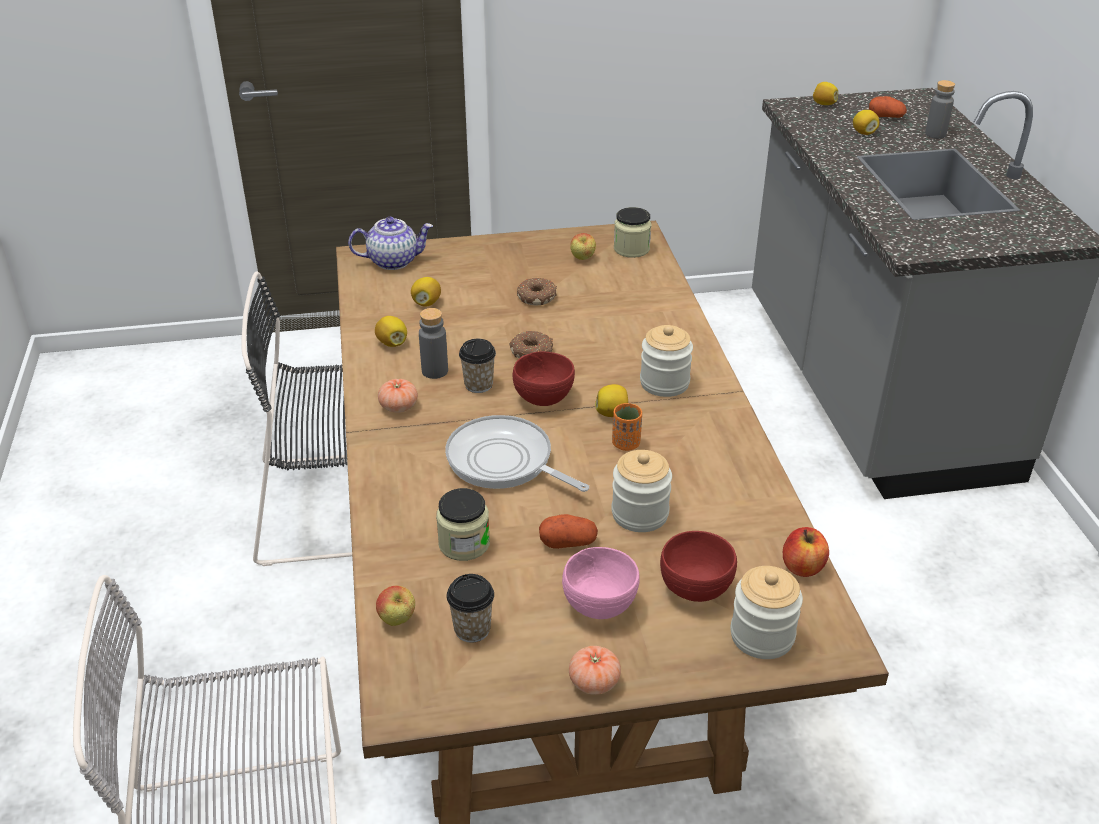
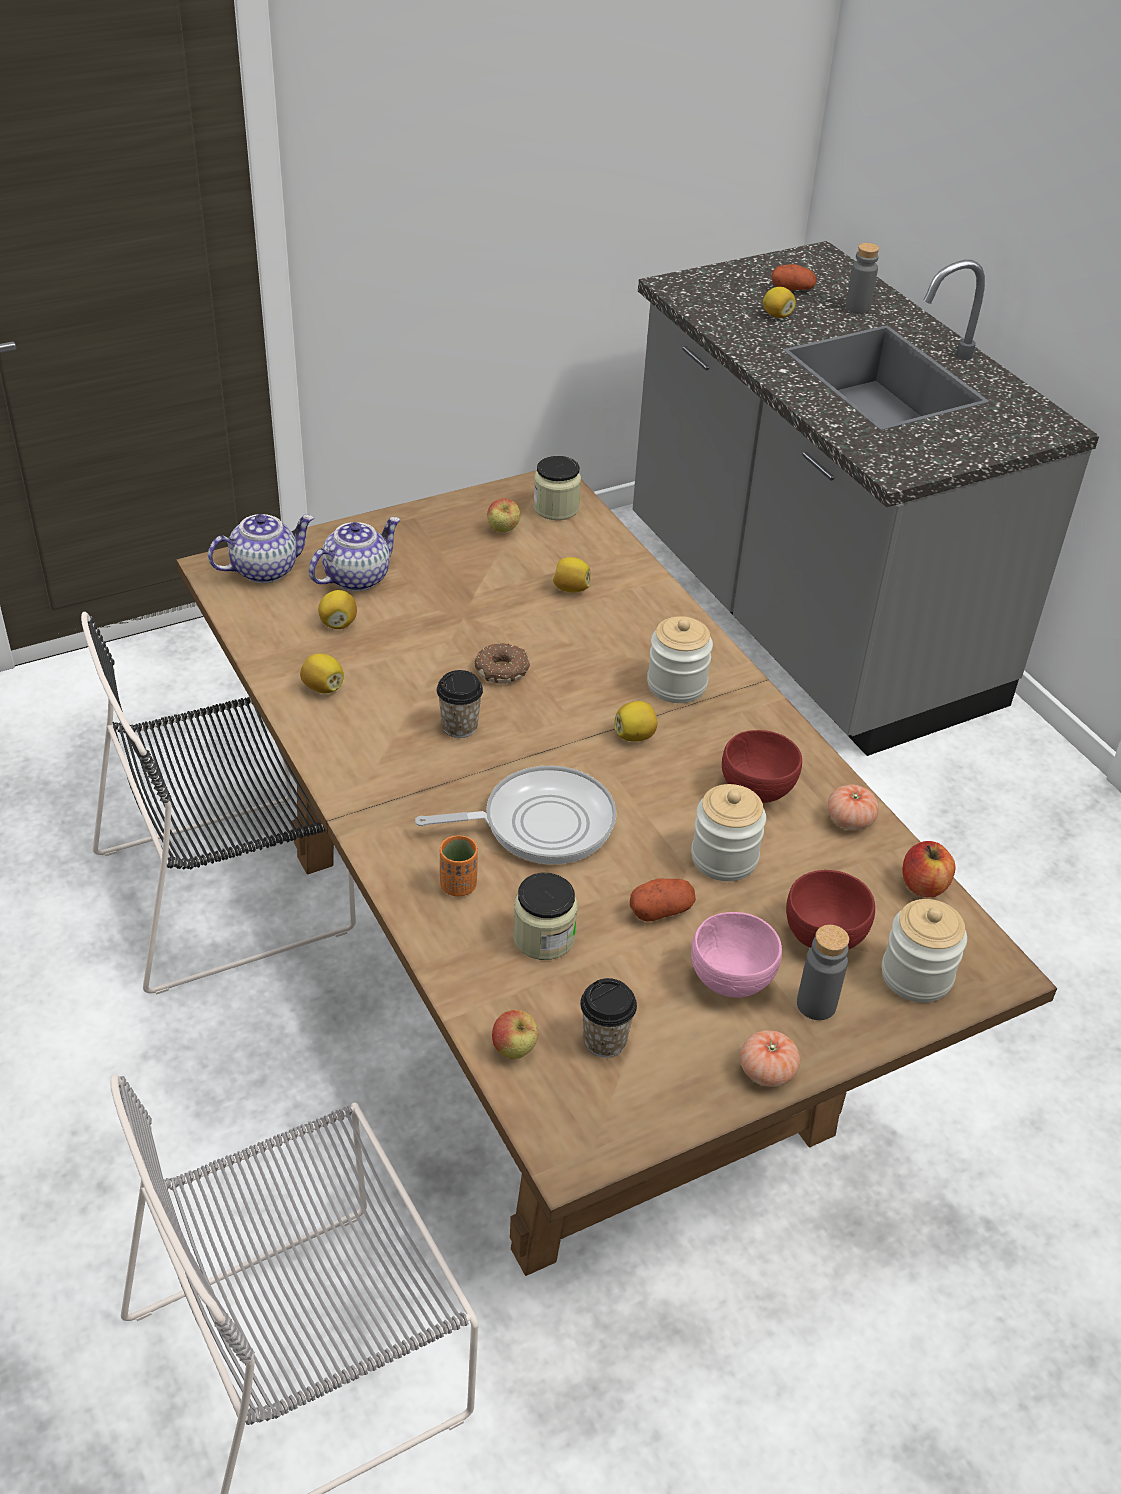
camera: 20 degrees left, 5 degrees up
(398, 407) = (376, 774): tomato -> tomato (849, 820)
(435, 371) = (396, 717): grey bottle -> grey bottle (816, 1004)
(456, 275) = (356, 577): none -> teapot
(504, 462) = (540, 823): frying pan -> frying pan turned 150 degrees clockwise
(536, 297) = (472, 593): donut -> none
(542, 399) = (545, 731): red bowl -> red bowl (756, 791)
(626, 444) = (668, 772): orange cup -> orange cup (458, 885)
(824, 104) = (713, 278): lemon -> lemon (570, 588)

